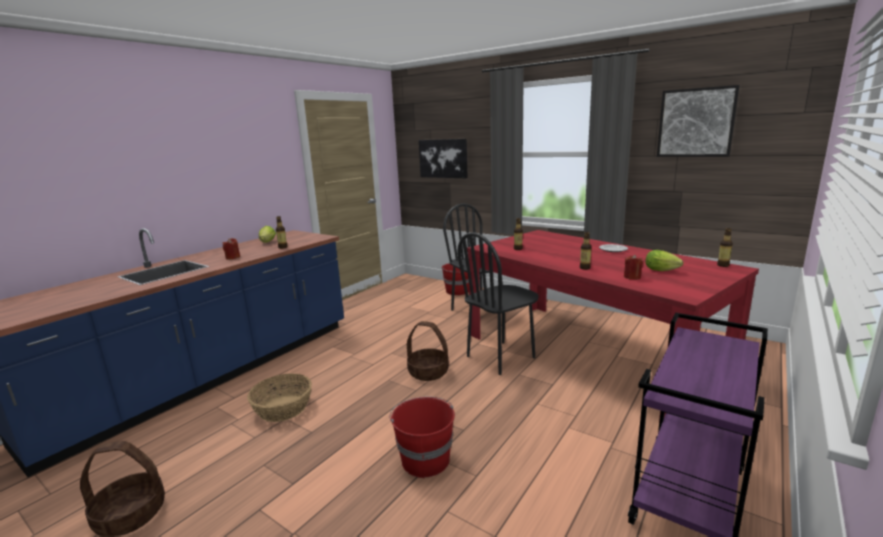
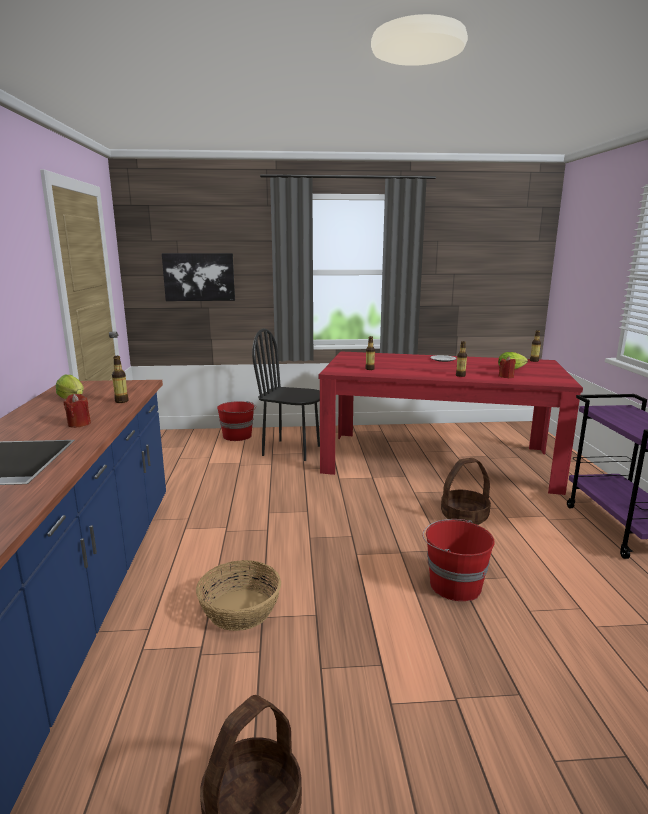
camera: 40 degrees left, 0 degrees up
(428, 372) = (336, 517): basket -> basket (464, 516)
(501, 357) = (378, 483): black chair -> none
(696, 123) = (468, 245): picture -> none

